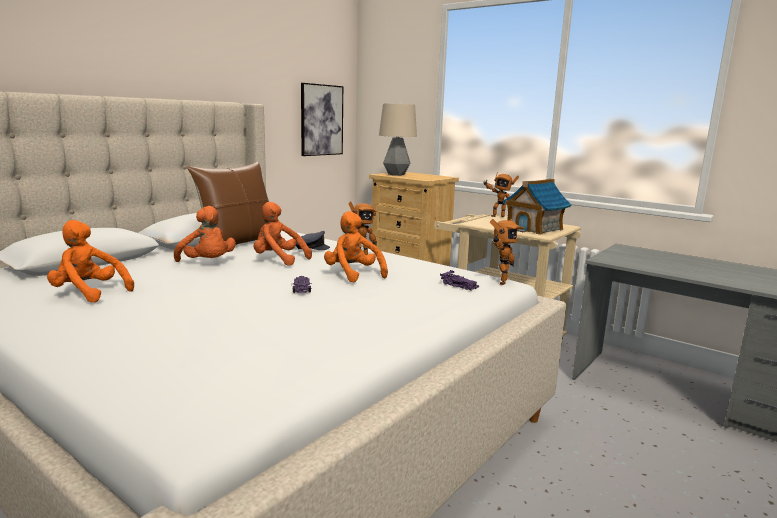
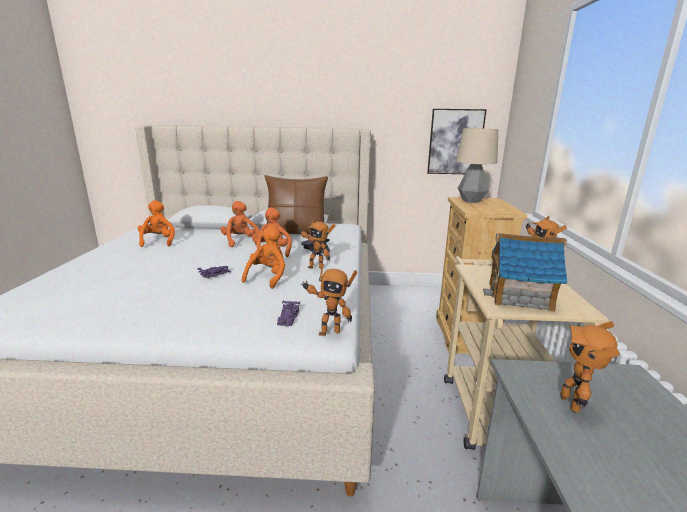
camera: 55 degrees right, 5 degrees up
(207, 263) = (241, 242): orange plush toy -> orange plush toy turned 150 degrees clockwise
(641, 261) = (573, 403): none -> toy robot

